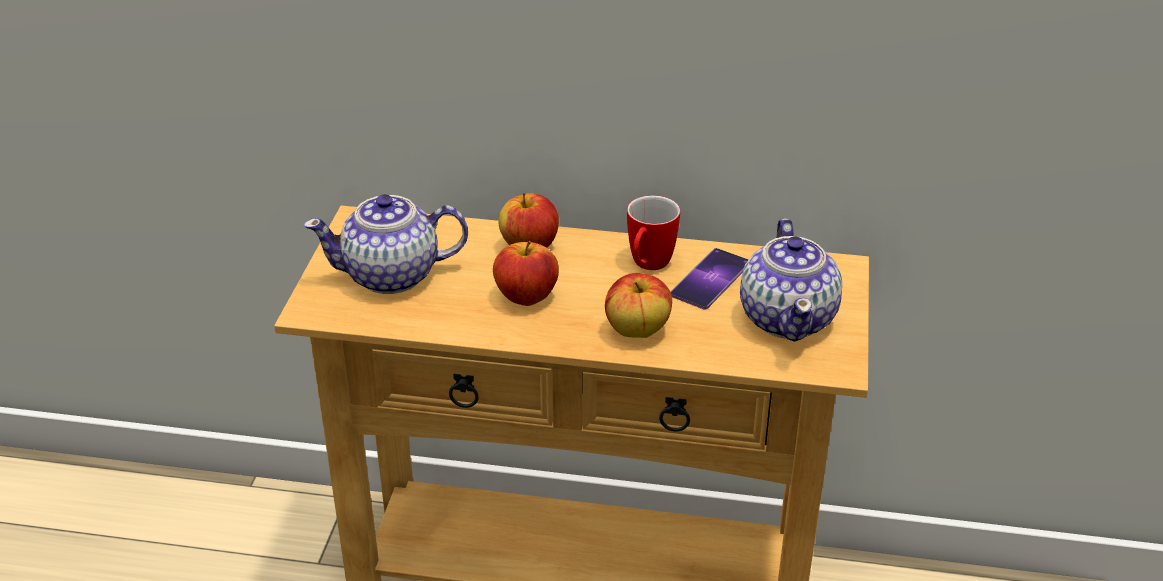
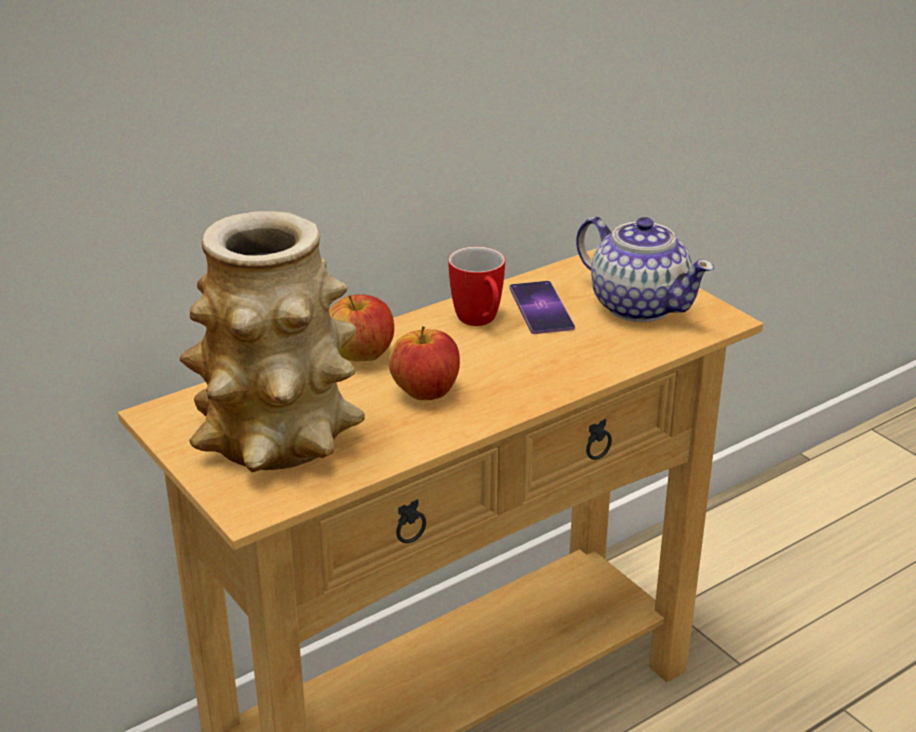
camera: 45 degrees left, 5 degrees down
(392, 275) = (278, 439): teapot -> vase
(637, 330) = (552, 369): apple -> none

